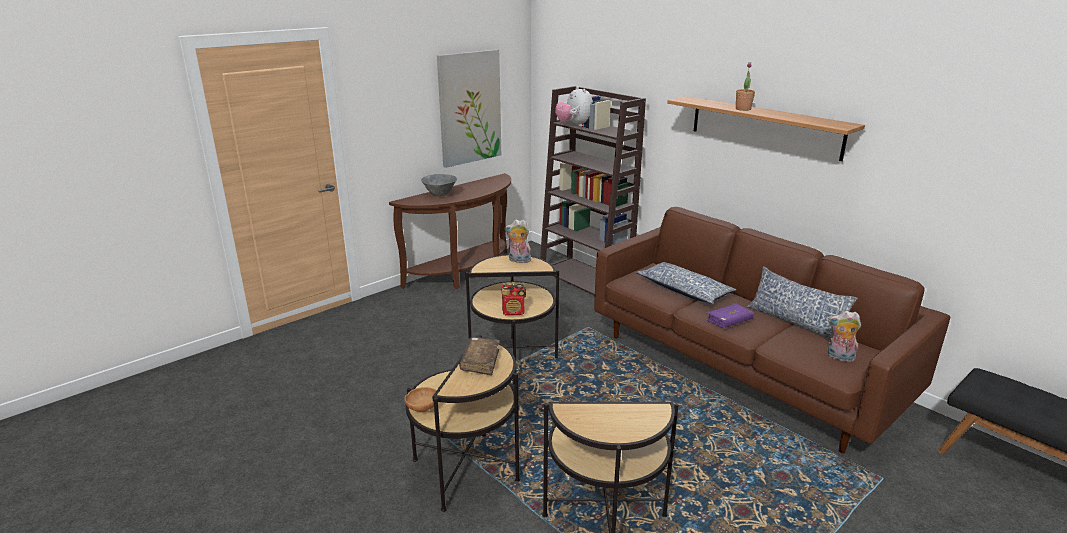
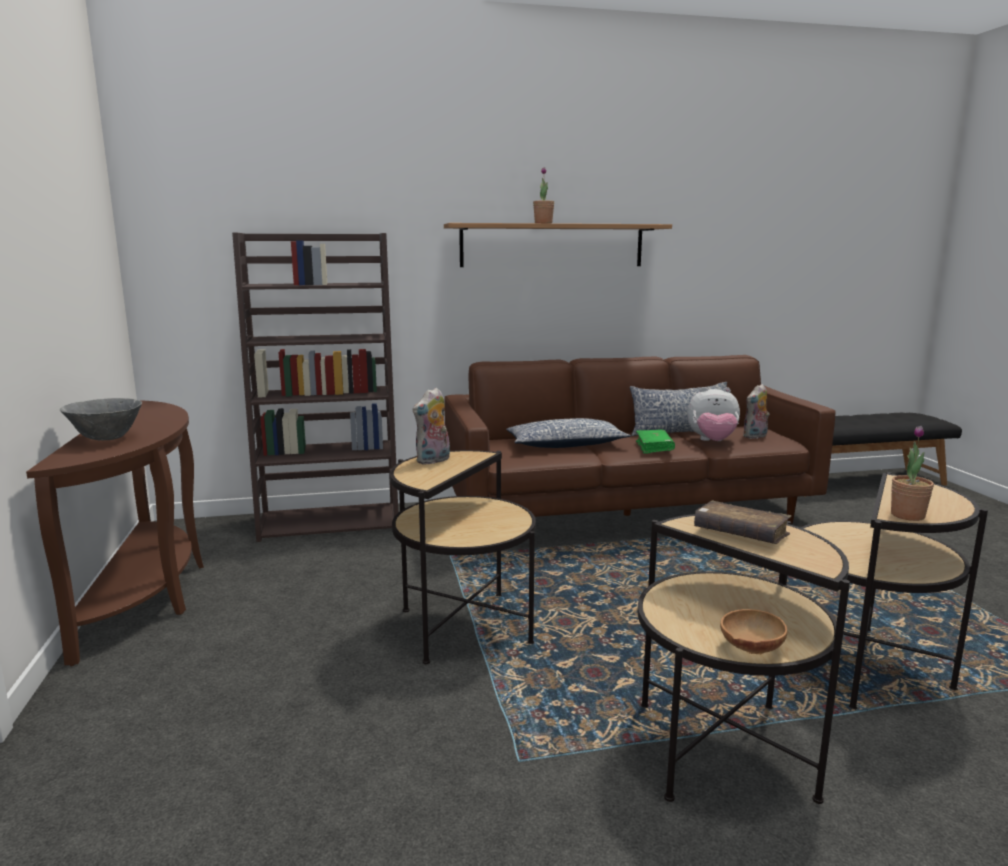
camera: 60 degrees left, 10 degrees down
(469, 108) = (76, 274): picture -> none
(513, 312) = (505, 526): radio -> none
(569, 414) = (907, 515): none -> potted plant
(574, 125) = (284, 285): plush toy -> plush toy (712, 442)
(729, 321) = (654, 447): purple book -> green book

